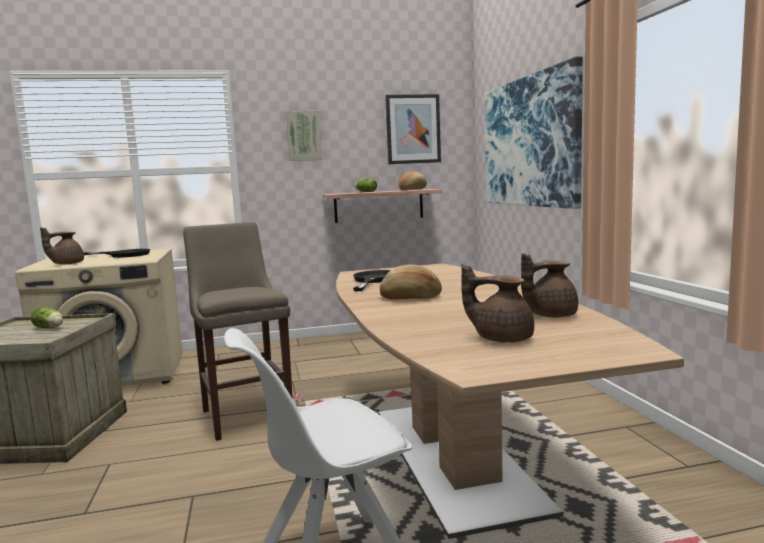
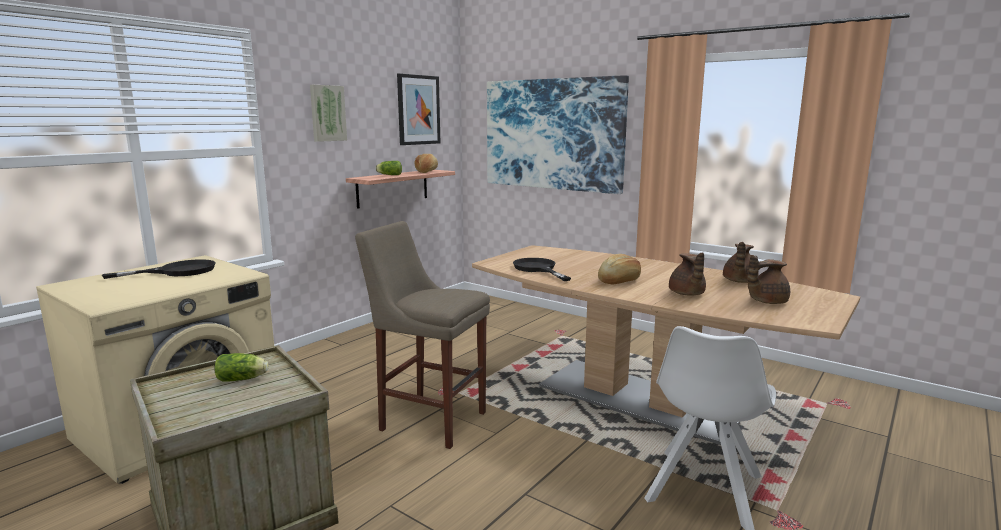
camera: 40 degrees left, 5 degrees up
(66, 264) = (140, 294): brown teapot -> brown teapot (686, 294)

